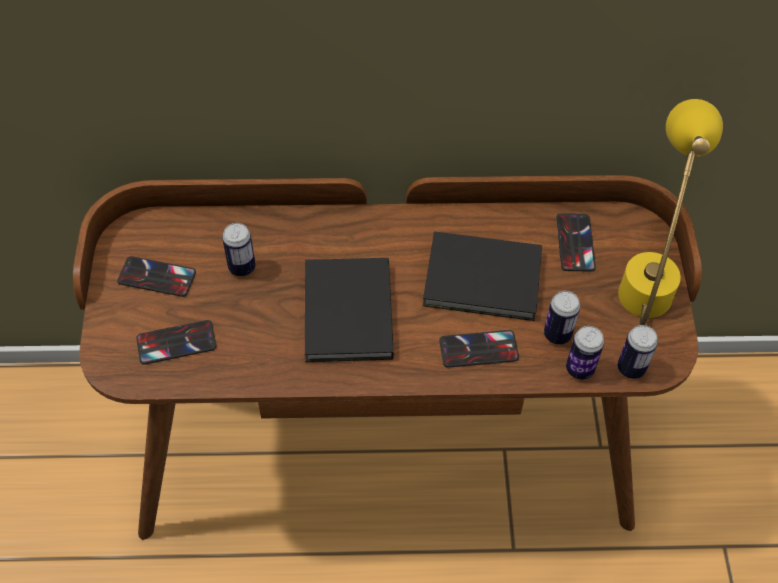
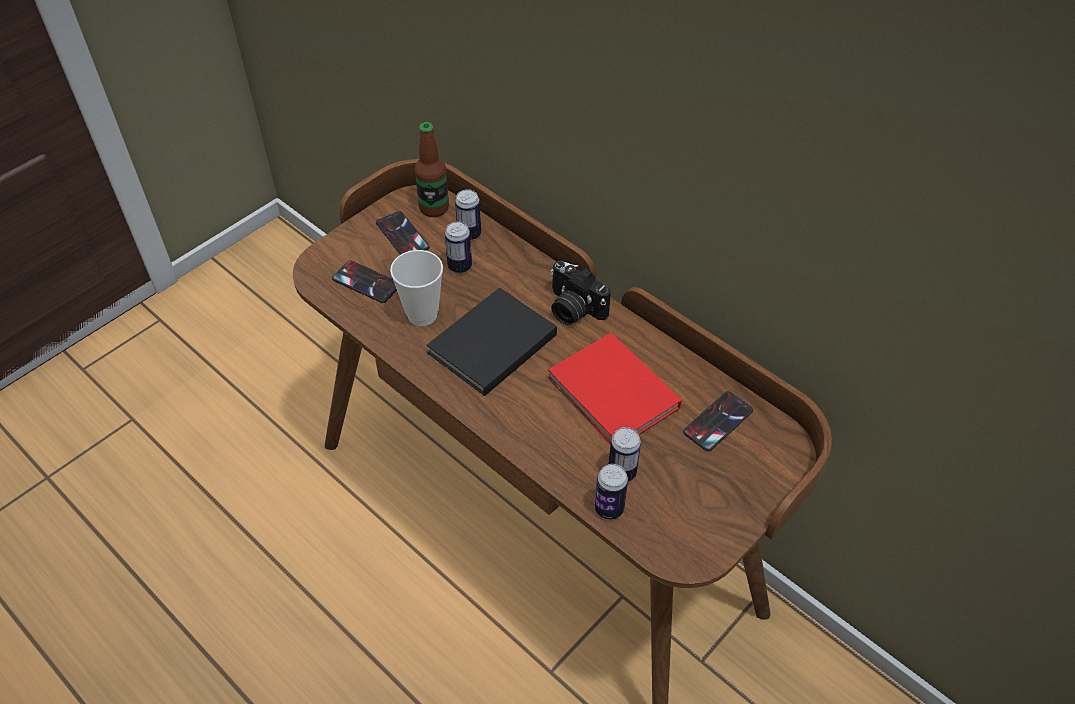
camera: 45 degrees right, 5 degrees down
(156, 232) = (434, 208): none -> bottle
(261, 333) = (422, 315): none -> cup
(376, 235) = (573, 309): none -> camera
(478, 349) = (551, 436): phone -> none
(485, 281) = (613, 396): black book -> red book
(631, 368) = (650, 540): can -> can (469, 234)
(649, 274) = (751, 488): yellow table lamp -> none

